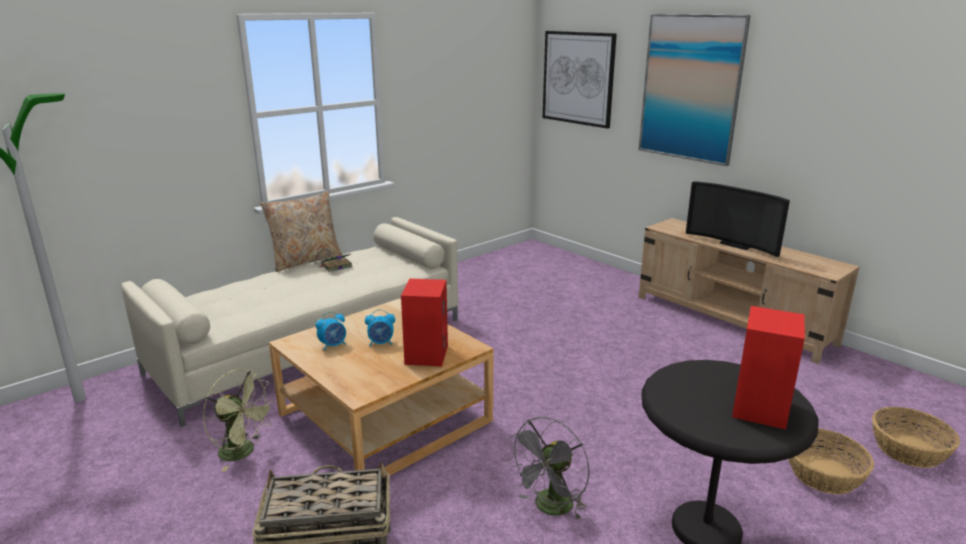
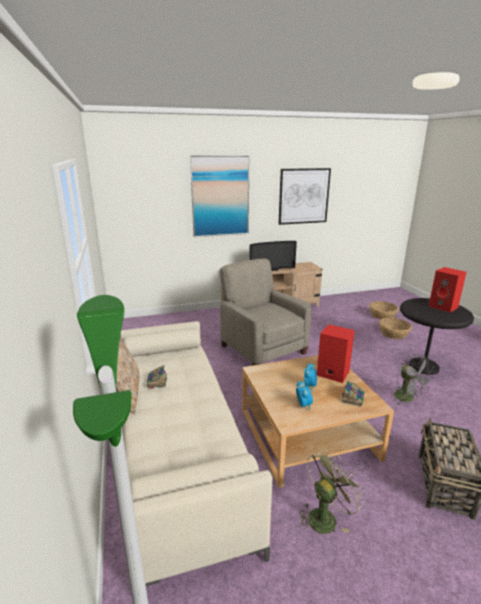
camera: 65 degrees left, 0 degrees up
(369, 375) = (352, 397): none -> book
(571, 343) = (262, 349): none -> beige armchair
(578, 78) = (136, 200): picture -> picture (304, 196)

